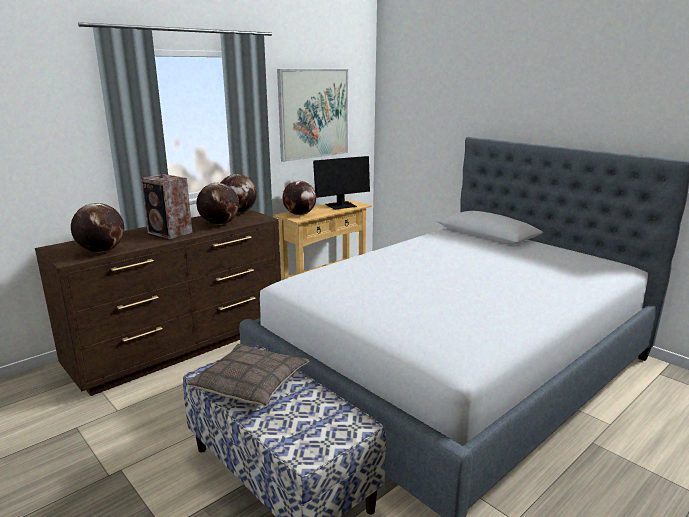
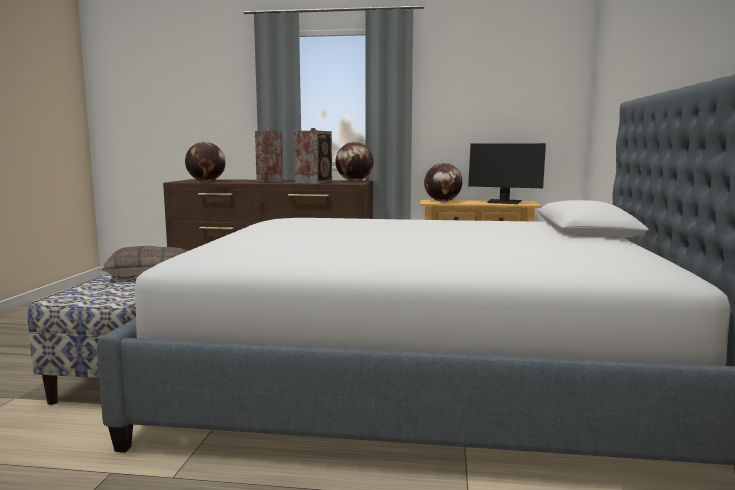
camera: 50 degrees right, 10 degrees down
(219, 224) = (315, 182): globe -> speaker
(313, 114) = (487, 93): picture -> none

